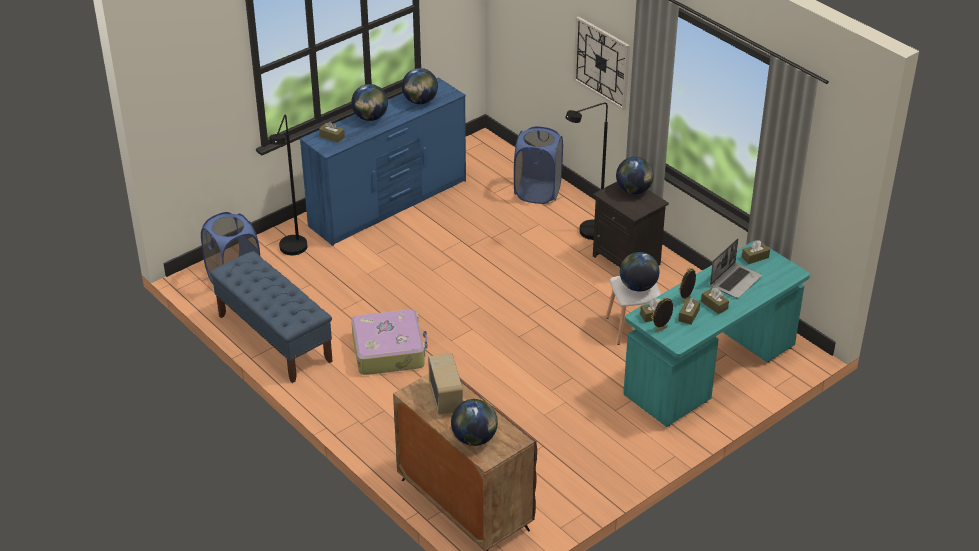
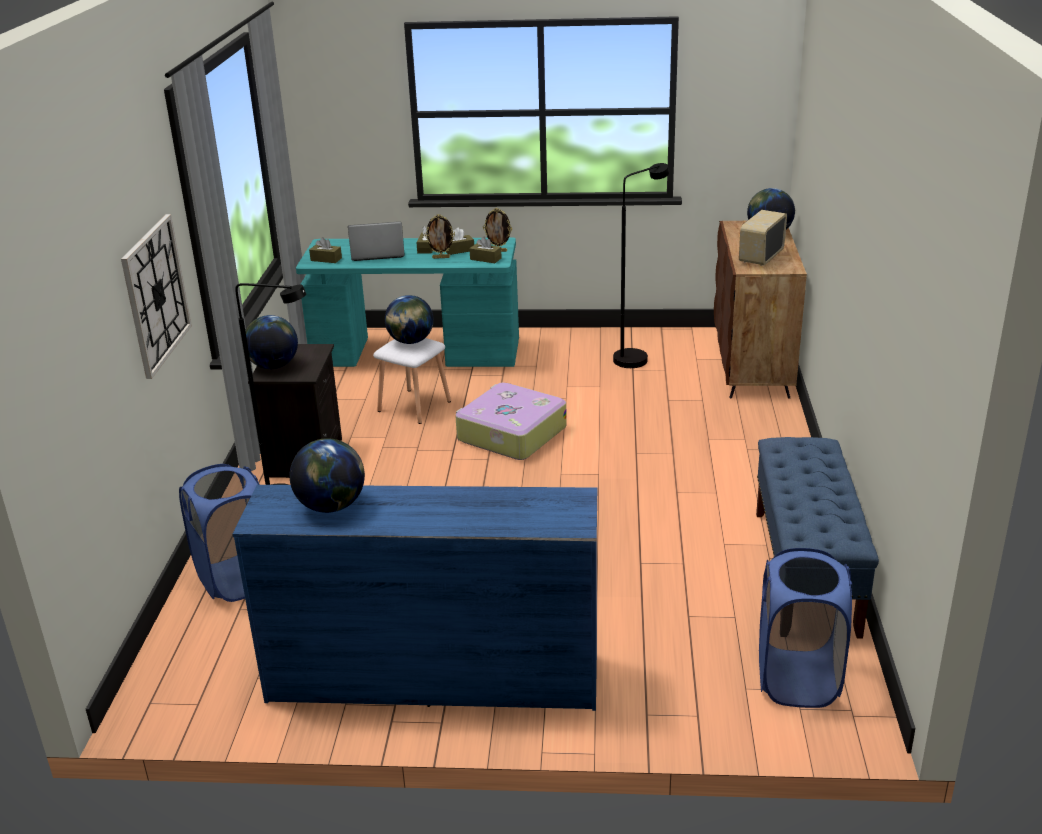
camera: 135 degrees left, 10 degrees down
(293, 252) = (663, 679): black floor lamp -> black floor lamp (636, 357)
(332, 137) = (543, 514): brown tissue box -> none
(370, 117) = (442, 516): globe -> none
(389, 350) = (678, 495): suitcase -> suitcase (510, 434)

